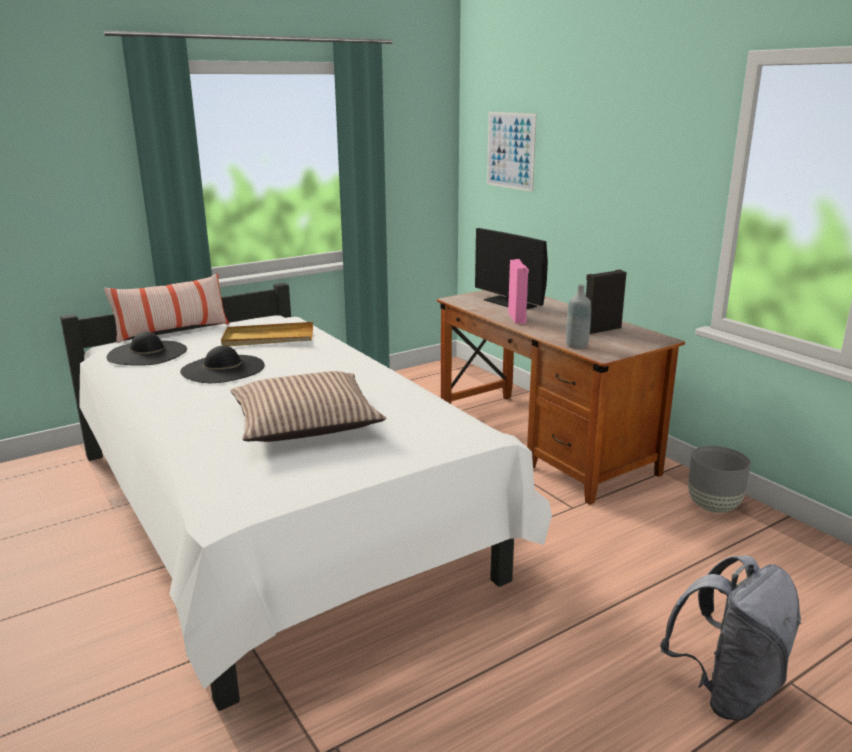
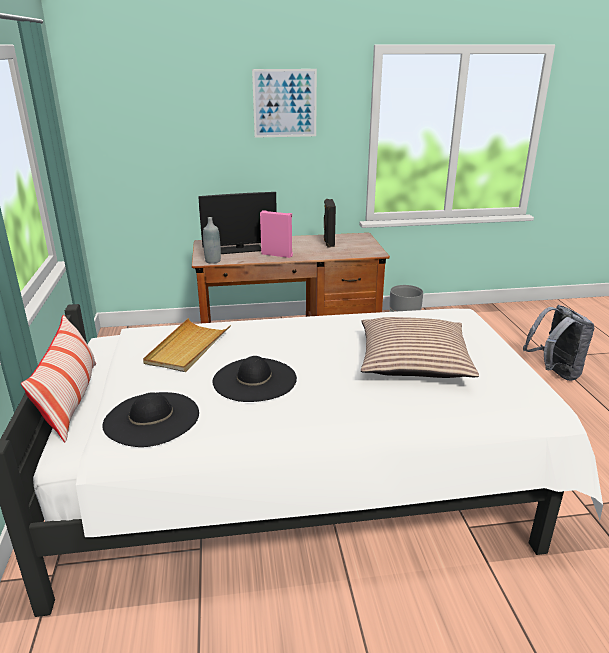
camera: 65 degrees left, 5 degrees up
(510, 150) = (149, 126): picture -> picture (285, 103)
(576, 345) = (352, 254): grey bottle -> grey bottle (213, 261)

